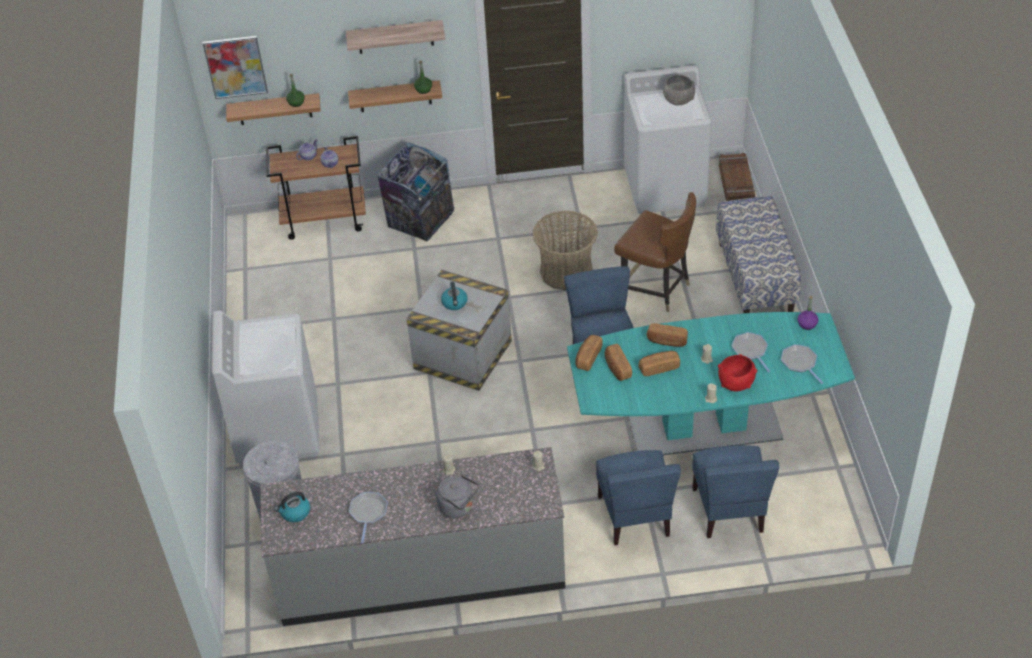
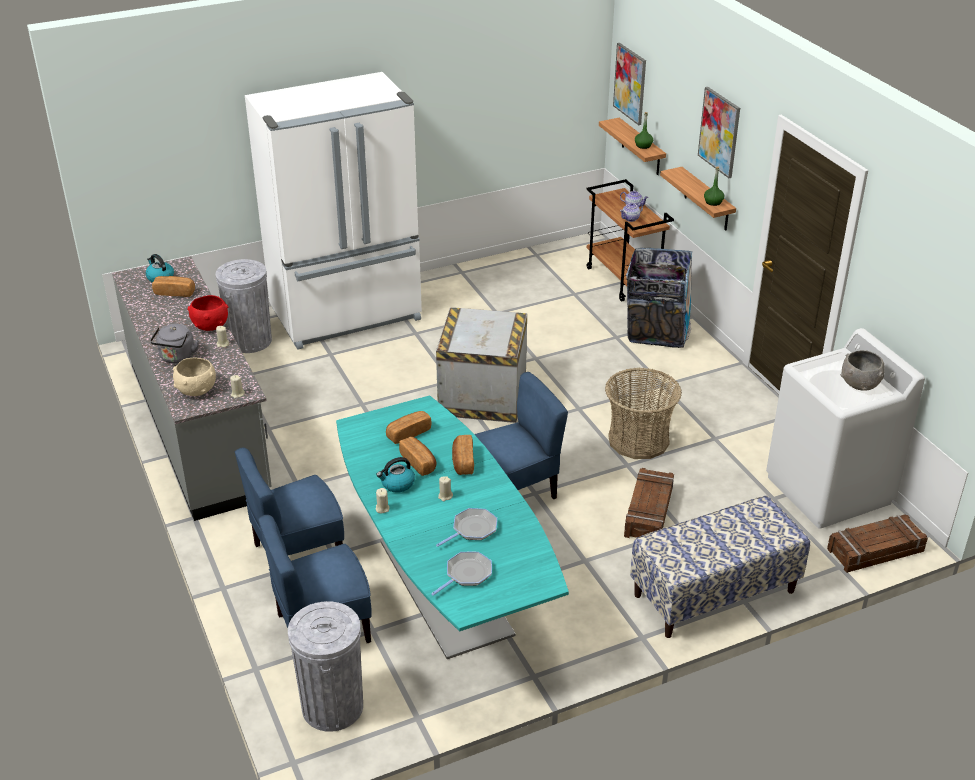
camera: 70 degrees right, 10 degrees down
(277, 430) = (347, 315): white washing machine -> white fridge
(368, 513) = (164, 312): frying pan -> none
(395, 37) = (719, 132): shelf -> picture
(455, 303) = (482, 329): kettle -> kettle (397, 484)
(520, 495) = (197, 390): none -> beige bowl
(588, 357) = (416, 411): bread -> bread (175, 292)
(656, 289) = (648, 512): brown chair -> crate
(735, 383) = (413, 524): red bowl -> red bowl (210, 326)
(807, 324) = (537, 572): purple bottle -> none
(815, 515) = (332, 706): none -> grey trash can

